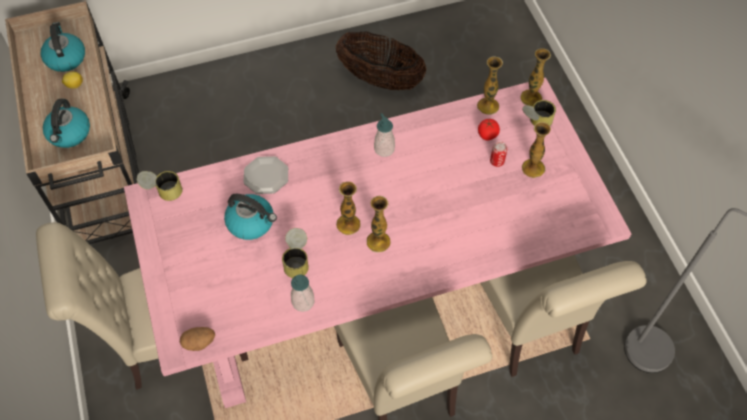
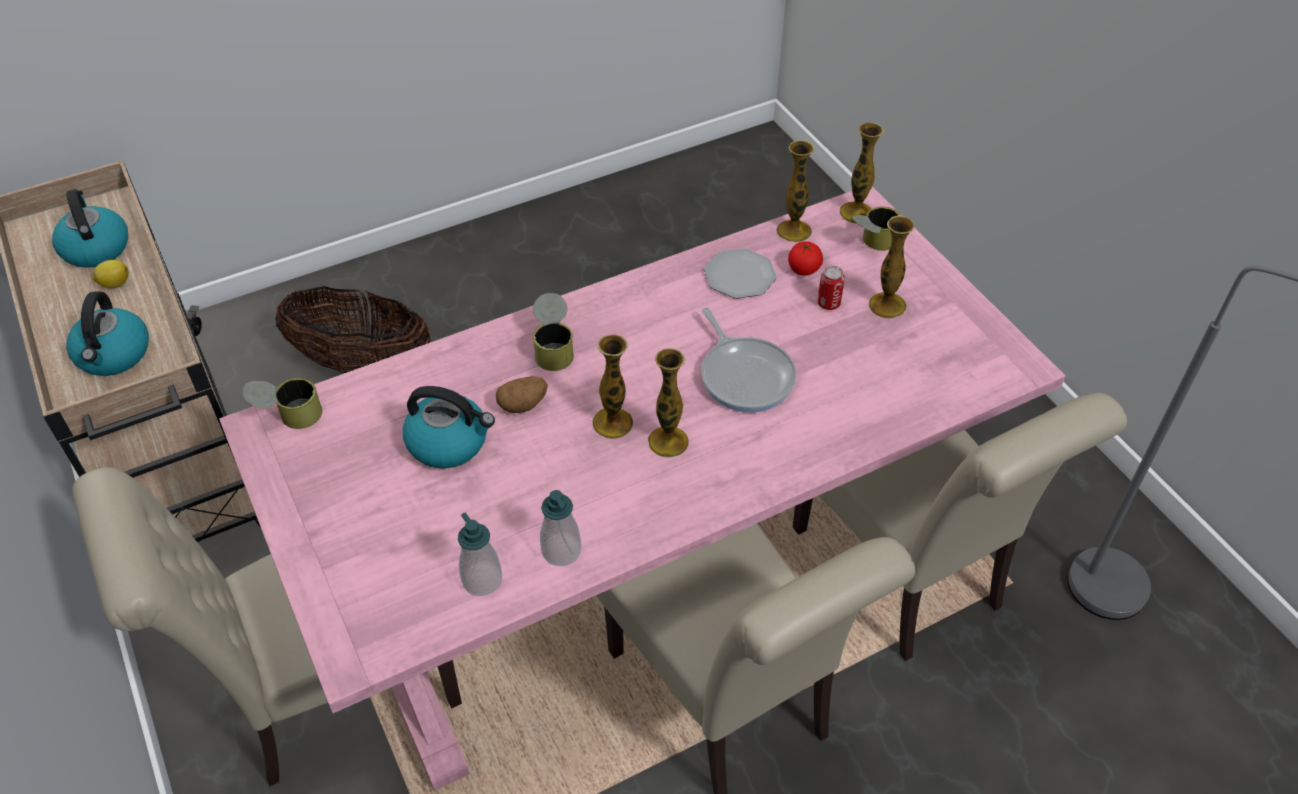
camera: 10 degrees left, 10 degrees down
(199, 342) = (390, 643): potato -> potato (523, 404)
(266, 176) = (460, 371): plate -> plate (739, 275)
(297, 260) = (538, 488): can -> can (554, 347)
(380, 79) = (598, 260): basket -> basket (362, 364)
(384, 149) = (646, 308): soap dispenser -> soap dispenser (482, 580)
(434, 204) = (745, 375): none -> frying pan

